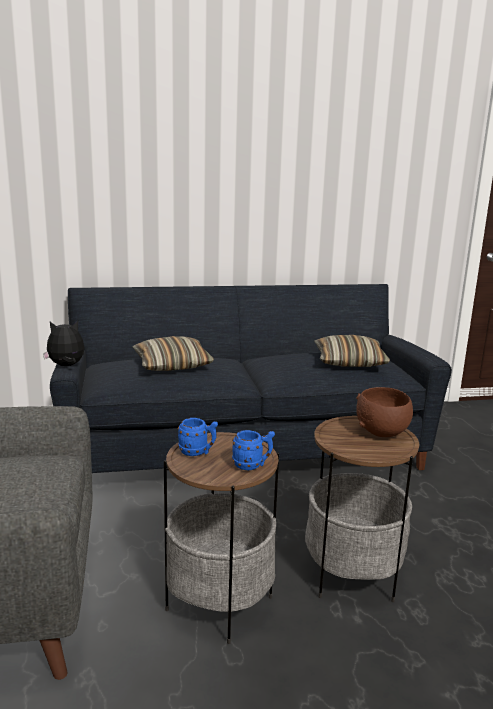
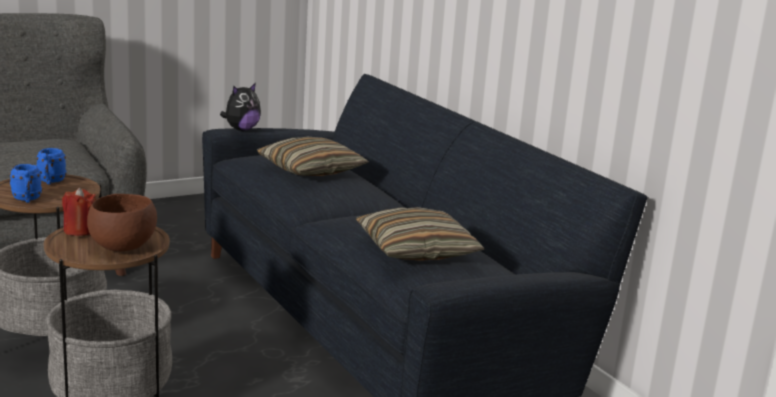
camera: 70 degrees right, 0 degrees up
(66, 366) = (241, 129): plush toy -> plush toy turned 75 degrees clockwise
(344, 445) = (80, 230): none -> red candle

